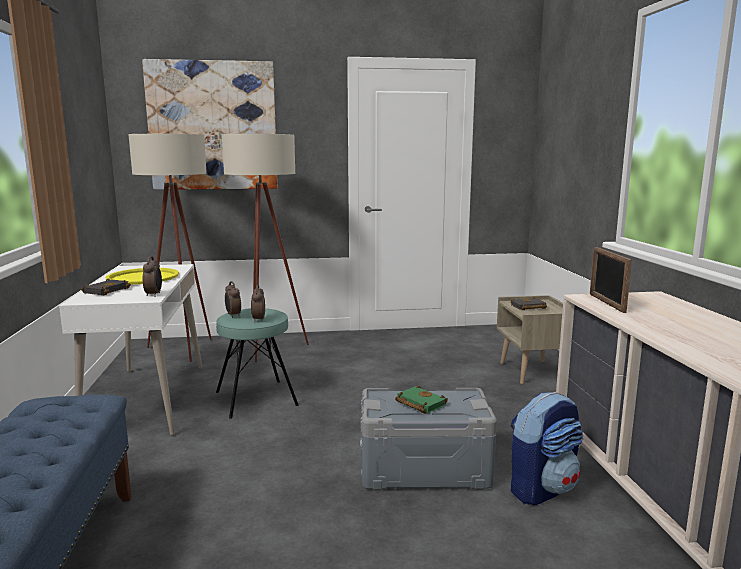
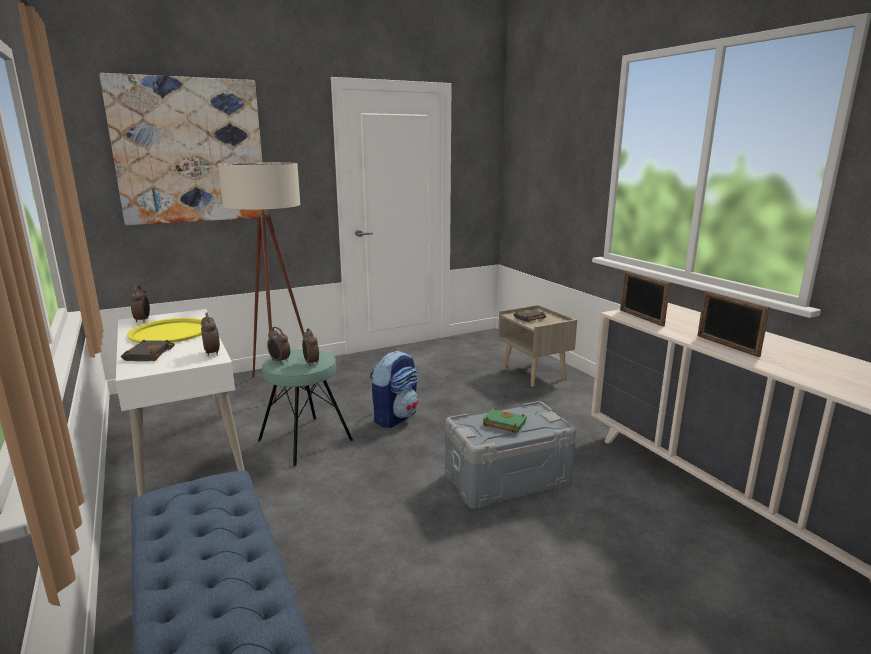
camera: 20 degrees left, 5 degrees up
(135, 268) = (143, 320): none -> alarm clock
(184, 352) = (186, 401): beige floor lamp -> none
(542, 488) = (606, 477): backpack -> backpack (395, 417)
(684, 338) = (726, 345): none -> picture frame

